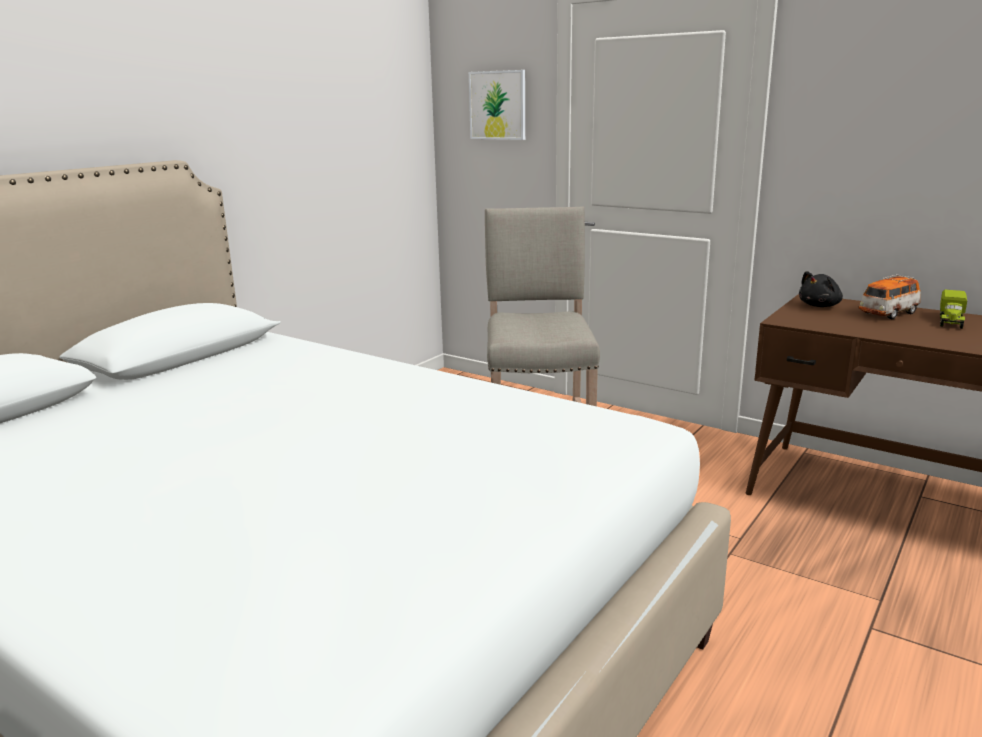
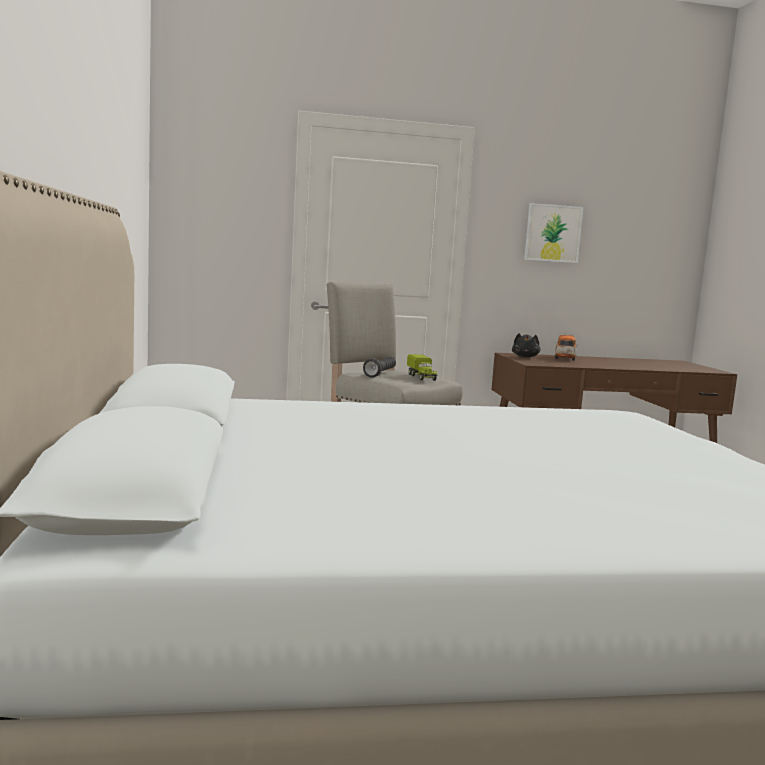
camera: 45 degrees left, 10 degrees down
(497, 105) = (231, 201): picture -> picture (553, 233)
(530, 318) = (380, 374): none -> black flashlight
(950, 321) = (598, 359): toy truck -> toy truck (421, 377)

